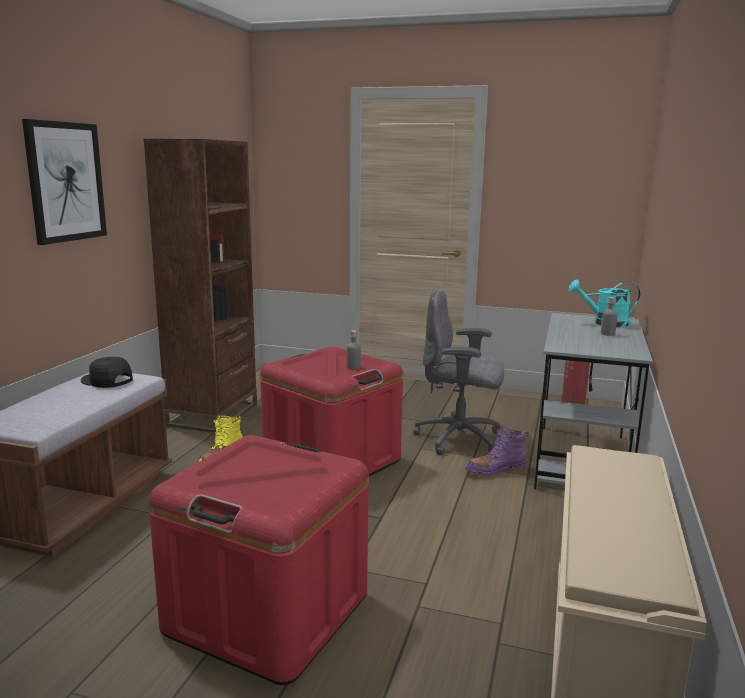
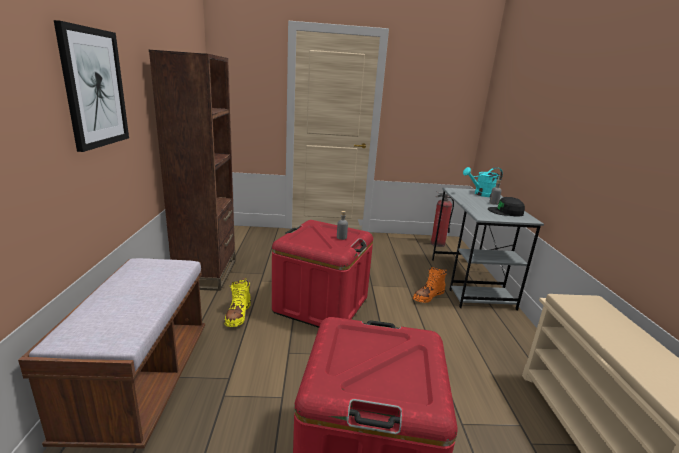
camera: 20 degrees left, 5 degrees up
(107, 380) = (153, 271): black cap -> black cap (506, 212)
(460, 439) = (391, 274): grey office chair -> none
(495, 470) = (428, 296): purple boot -> orange boot

